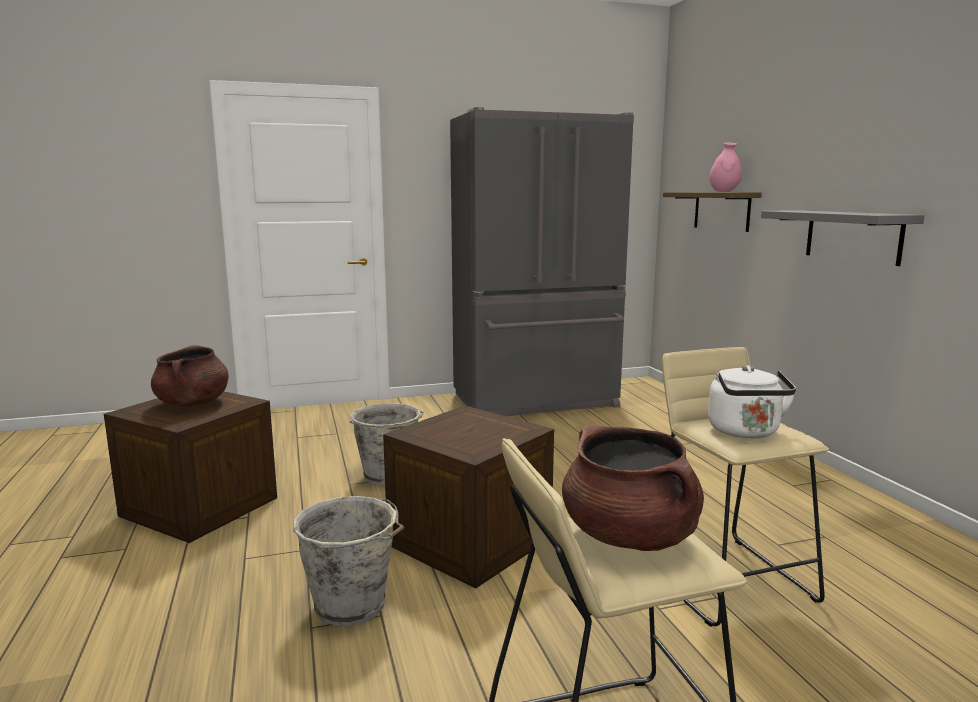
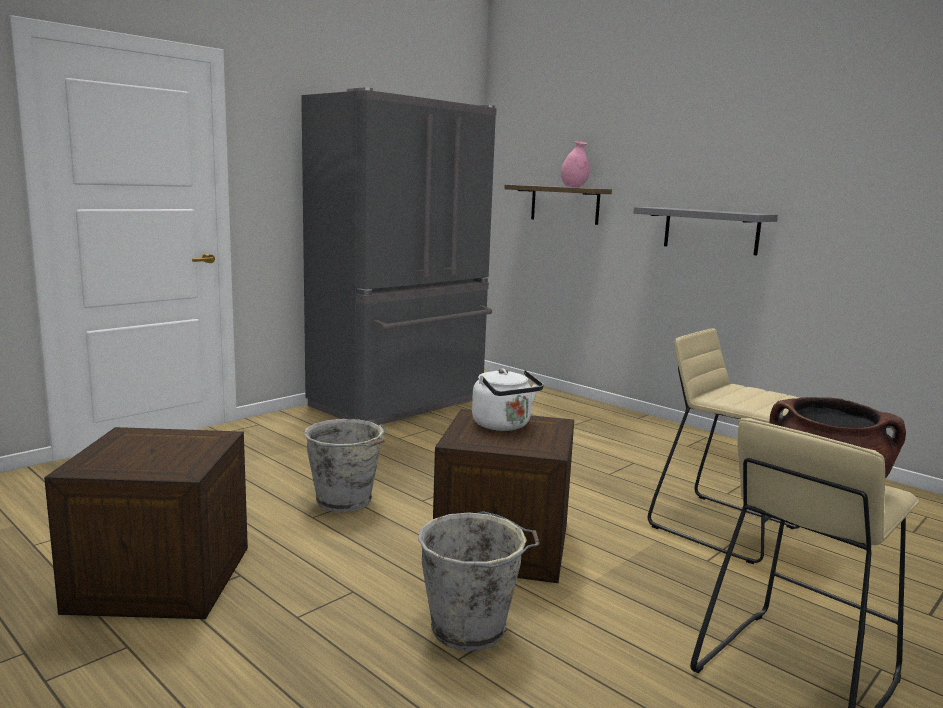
camera: 30 degrees left, 0 degrees up
(193, 403) = (151, 448): brown cooking pot -> none
(745, 432) = (754, 398): white kettle -> white kettle (504, 426)

